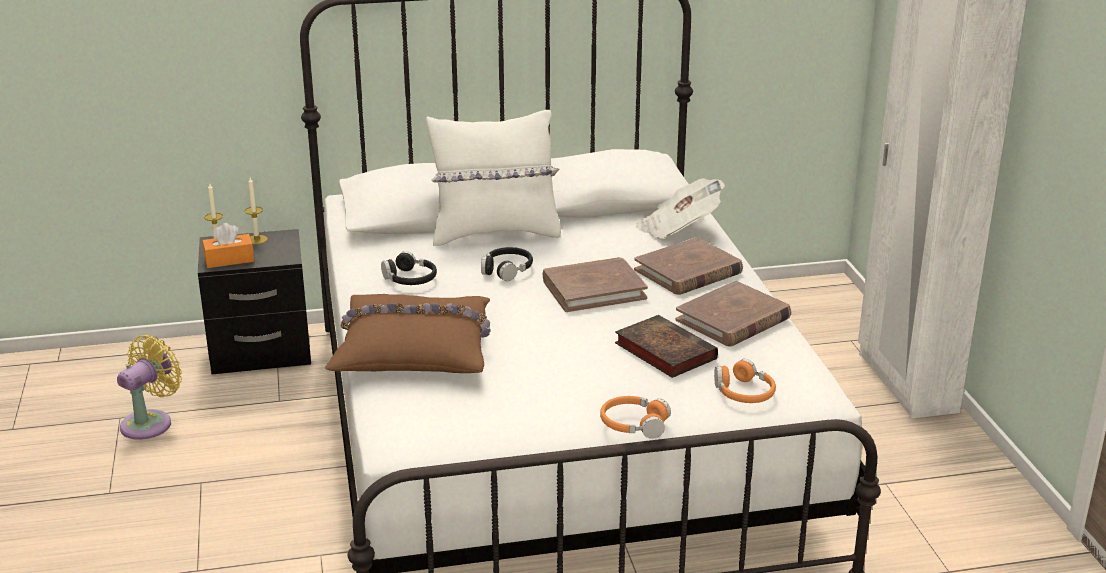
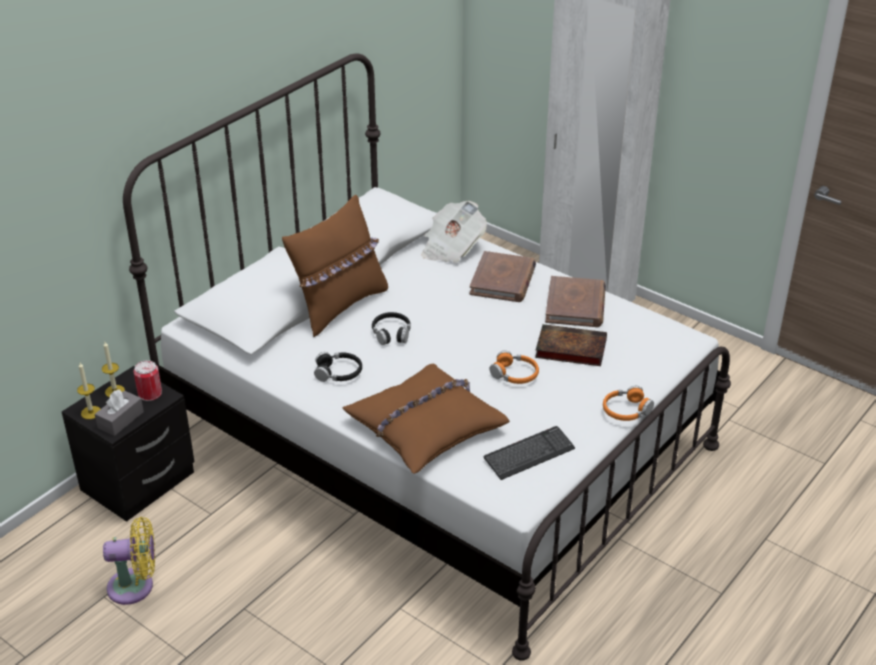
camera: 40 degrees left, 10 degrees up
(150, 423) = (135, 586): yellow fan -> yellow fan turned 90 degrees clockwise
(229, 260) = (120, 420): orange tissue box -> grey tissue box
(279, 251) = (150, 393): none -> can
(472, 414) = (529, 454): none -> keyboard
(495, 233) = (339, 306): white pillow -> brown pillow
(594, 289) = (467, 322): brown book -> none
(744, 393) = (649, 356): orange headphones -> orange headphones (515, 374)

